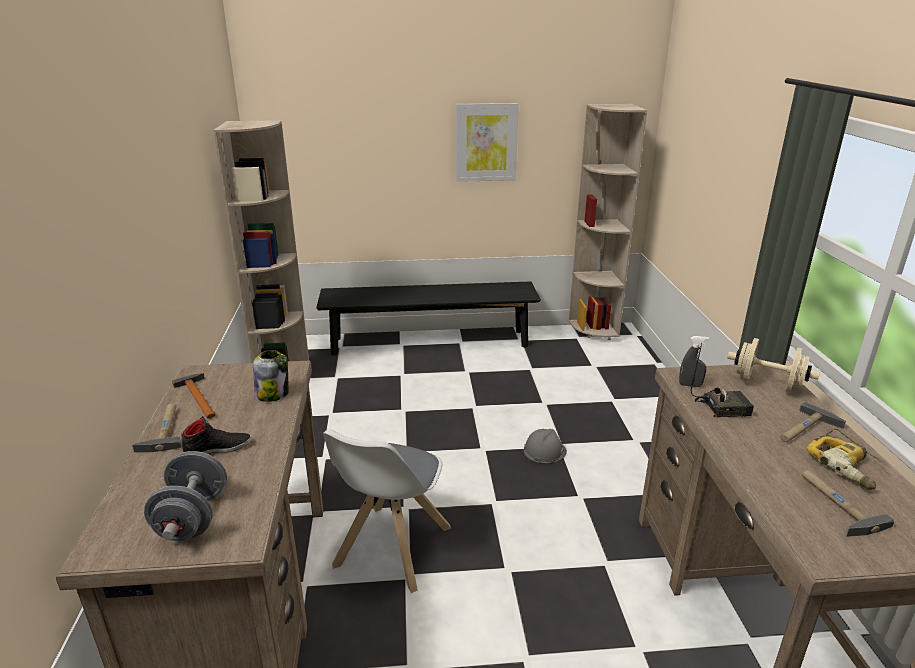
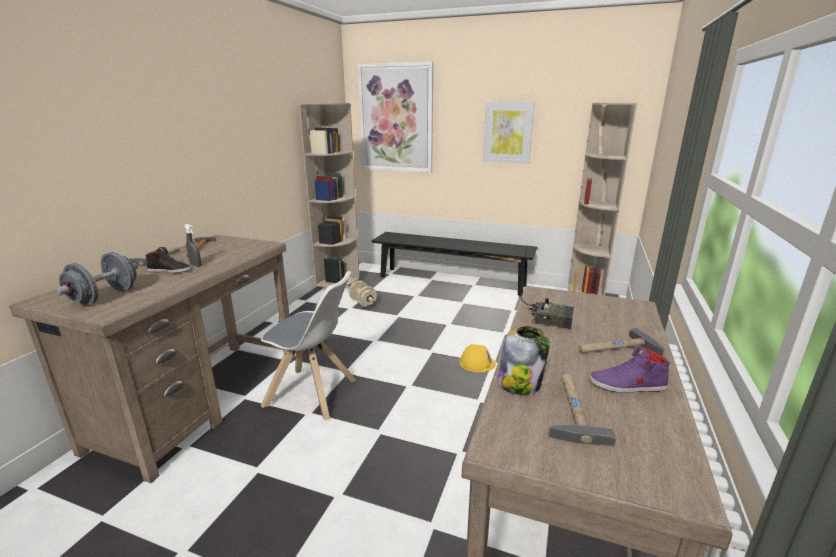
camera: 25 degrees right, 5 degrees down
(273, 394) = (238, 253): jar -> jar (520, 383)
(325, 129) = (396, 119): none -> picture
(391, 549) = (313, 393): chair -> chair turned 120 degrees counterclockwise
(544, 450) = (477, 363): grey hard hat -> yellow hard hat
(690, 385) = (540, 300): grey spray bottle -> grey spray bottle (195, 265)
(767, 384) = (619, 313): beige dumbbell -> beige dumbbell (363, 303)
(847, 466) = (627, 385): power drill -> purple shoe

